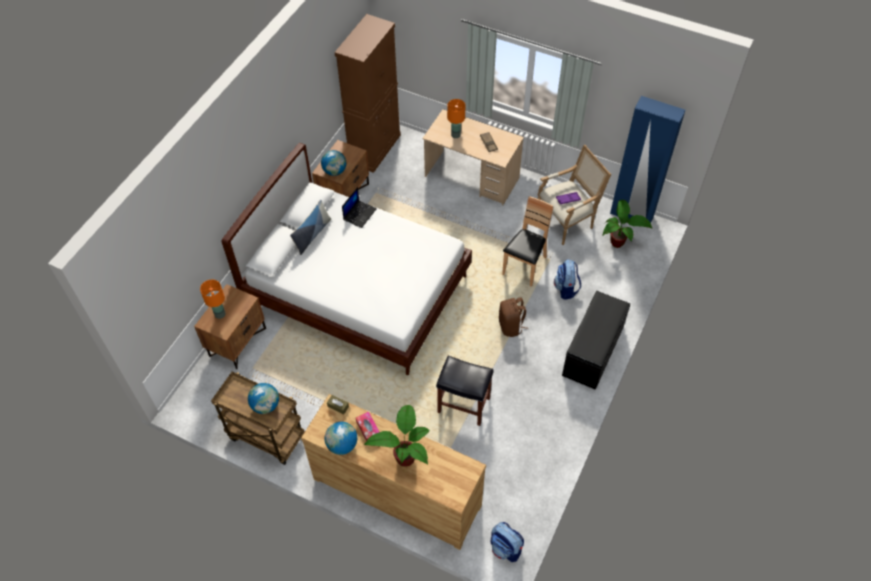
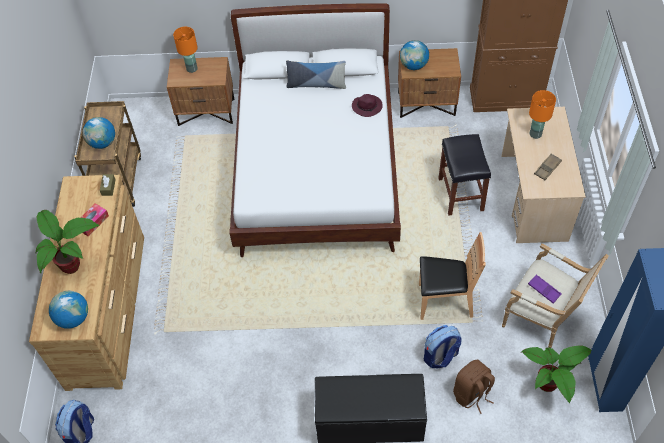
camera: 65 degrees right, 0 degrees up
(342, 445) = (67, 210): globe -> globe (73, 318)
(359, 214) = (367, 107): laptop -> purple hat
(463, 405) = (230, 320): black stool -> black stool (460, 194)
(511, 326) = (354, 322): brown backpack -> brown backpack (472, 394)

